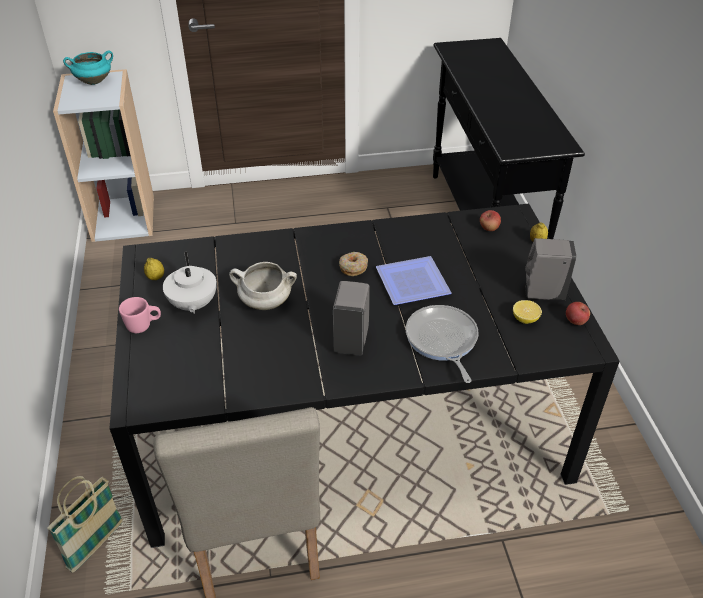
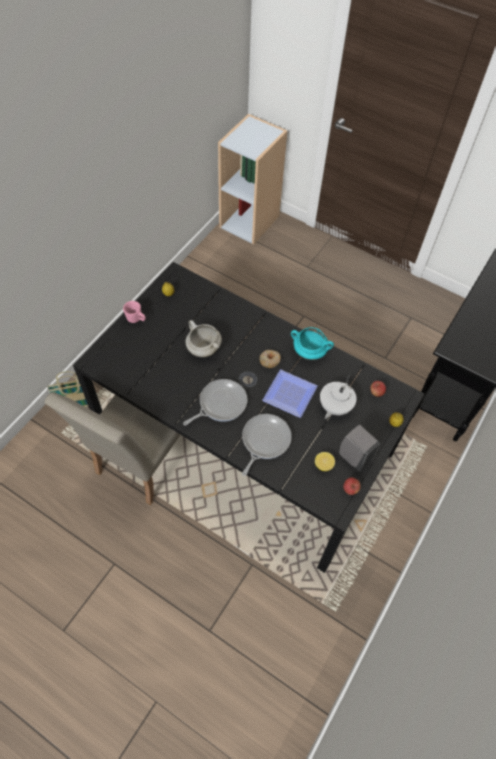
camera: 40 degrees right, 15 degrees up
(94, 81) = (260, 130): turquoise cooking pot -> turquoise cooking pot (310, 351)
(193, 305) = (169, 324): white teapot -> white teapot (334, 406)
(351, 340) = (220, 404): grey soap dispenser -> frying pan

